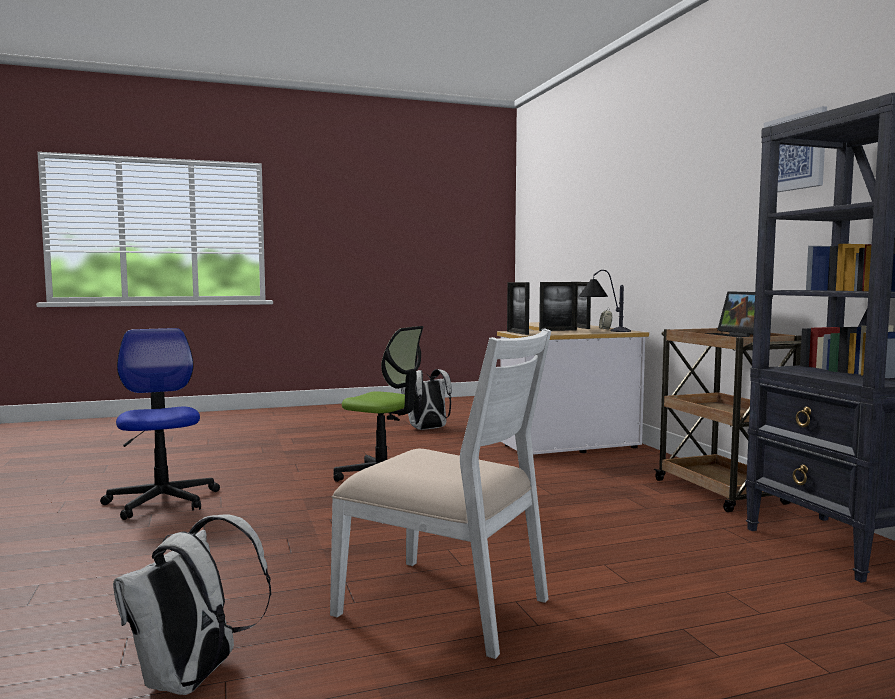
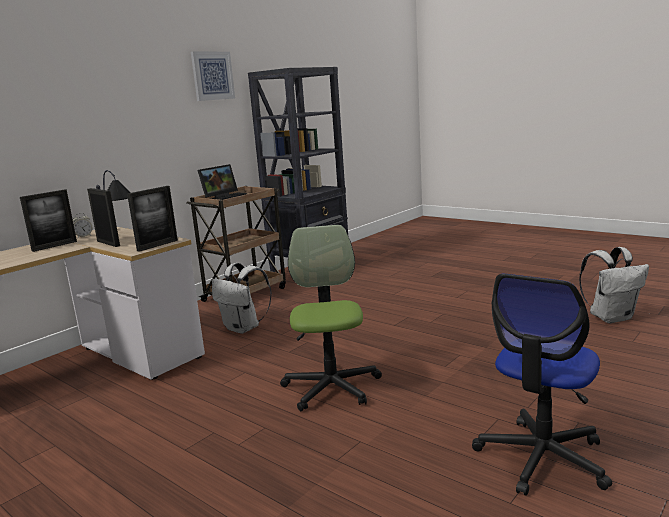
camera: 120 degrees left, 10 degrees up
(427, 429) = (80, 452): white backpack -> white backpack (244, 328)
(445, 605) = (484, 305): white chair -> none

